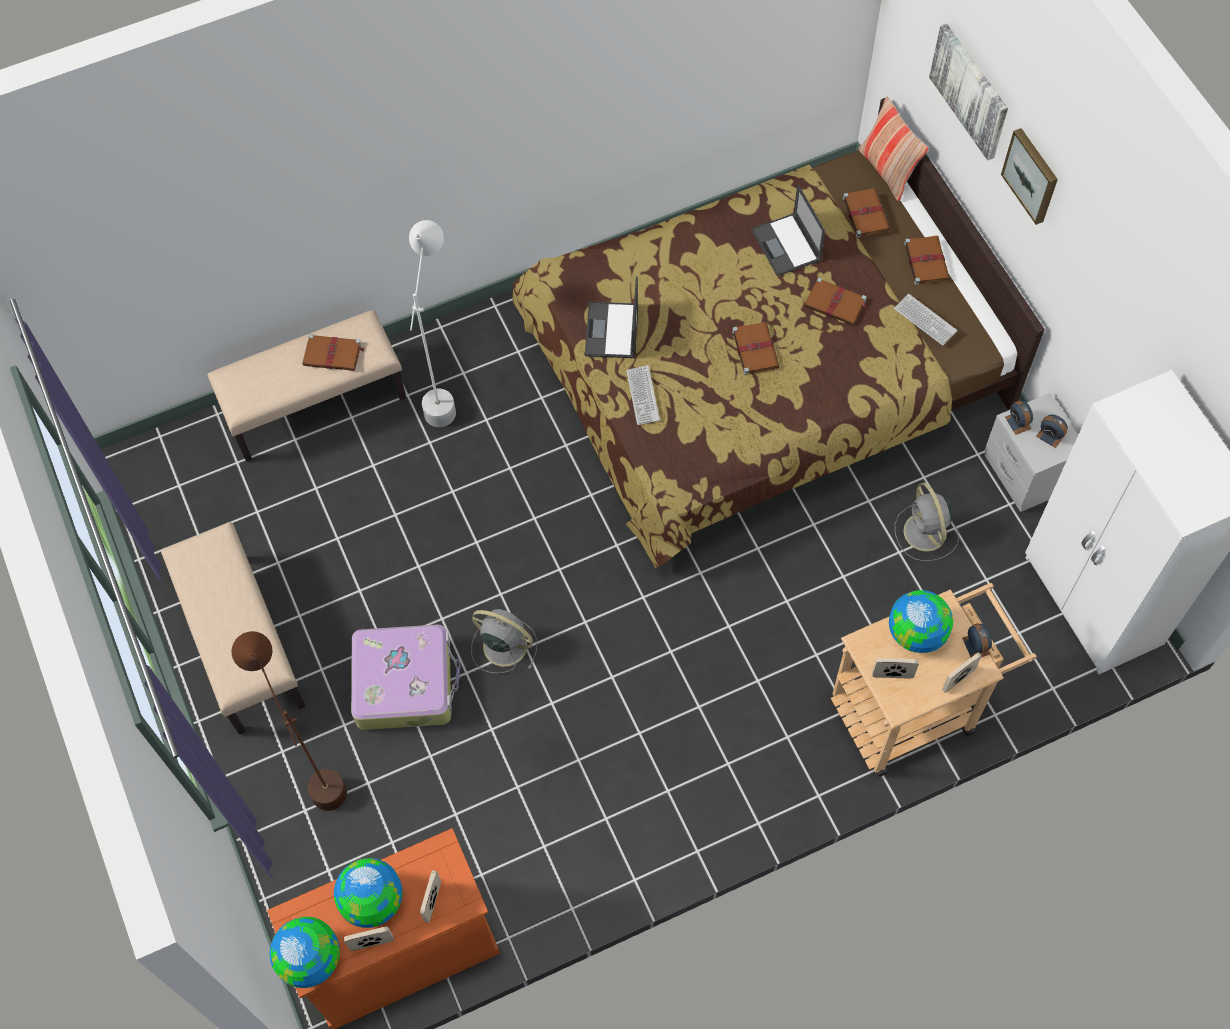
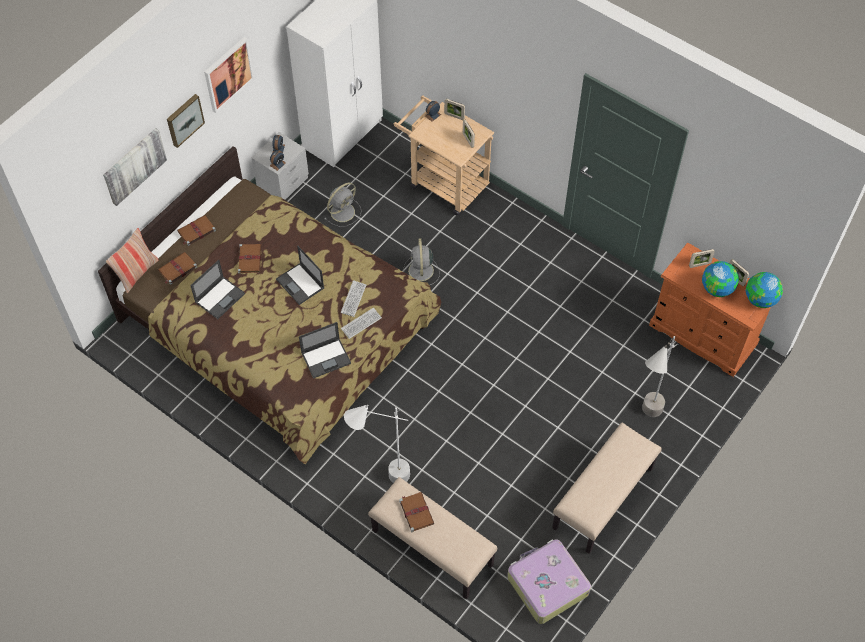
camera: 120 degrees left, 5 degrees down
(315, 768) = (644, 421): brown floor lamp -> grey floor lamp
(405, 682) = (571, 404): suitcase -> suitcase (546, 585)
(503, 645) = (521, 369): grey fan -> grey fan (421, 271)
(755, 348) = (300, 284): brown book -> laptop
(916, 633) = (440, 139): globe -> none
(925, 320) = (239, 215): keyboard -> keyboard (353, 299)
(1096, 252) = (228, 74): none -> picture

